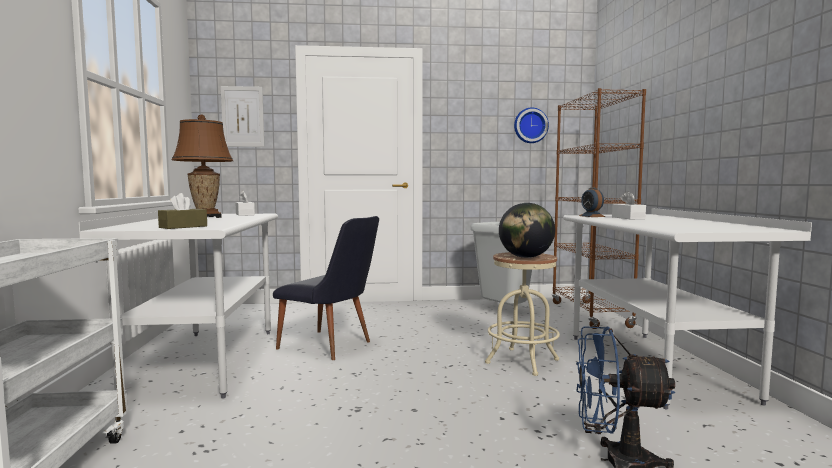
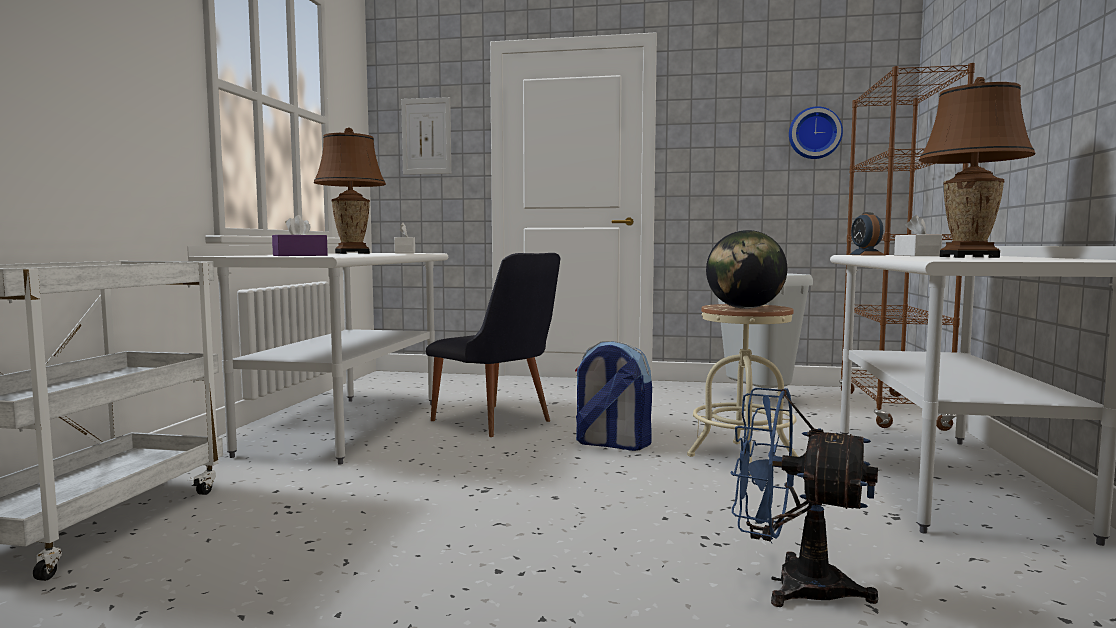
camera: 15 degrees right, 0 degrees up
(183, 227) = (300, 255): brown tissue box -> purple tissue box
(426, 358) = (611, 444): none -> backpack
(669, 222) = (968, 257): none -> brown table lamp

